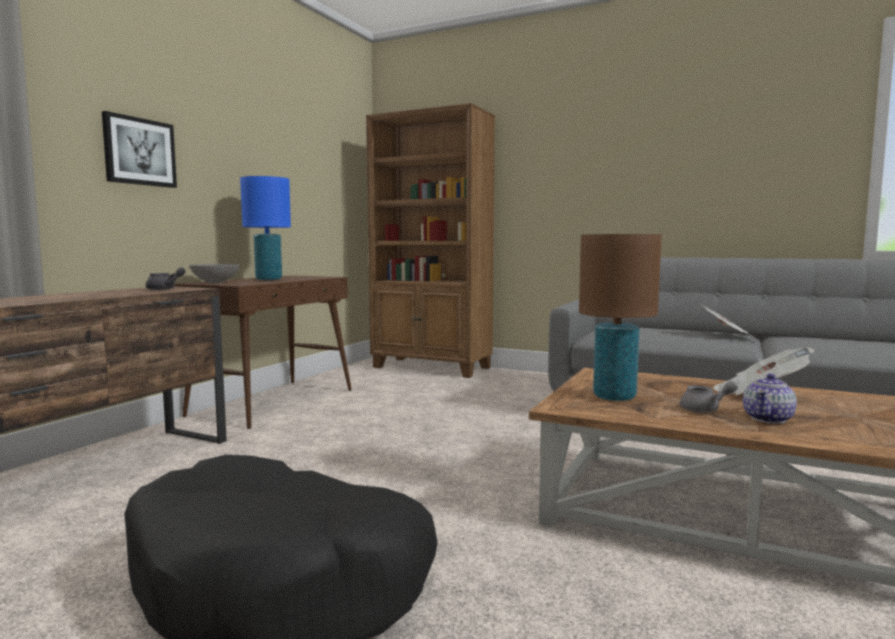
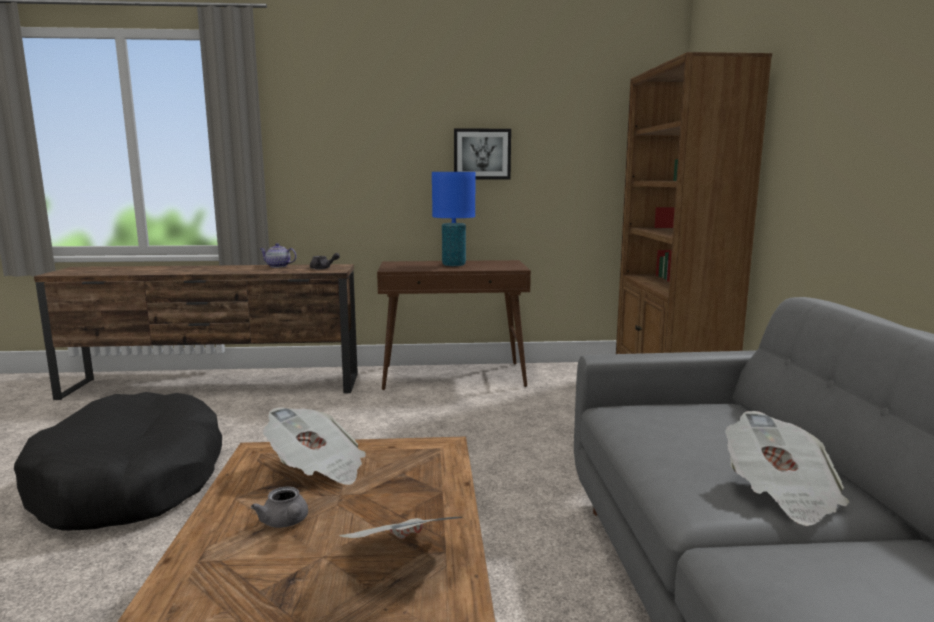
camera: 60 degrees right, 5 degrees up
(139, 152) = (358, 158): picture -> picture (482, 154)
(215, 283) = (399, 264): grey bowl -> none
(614, 397) = (318, 469): brown table lamp -> newspaper
(768, 418) = (258, 566): teapot -> teapot (278, 266)

